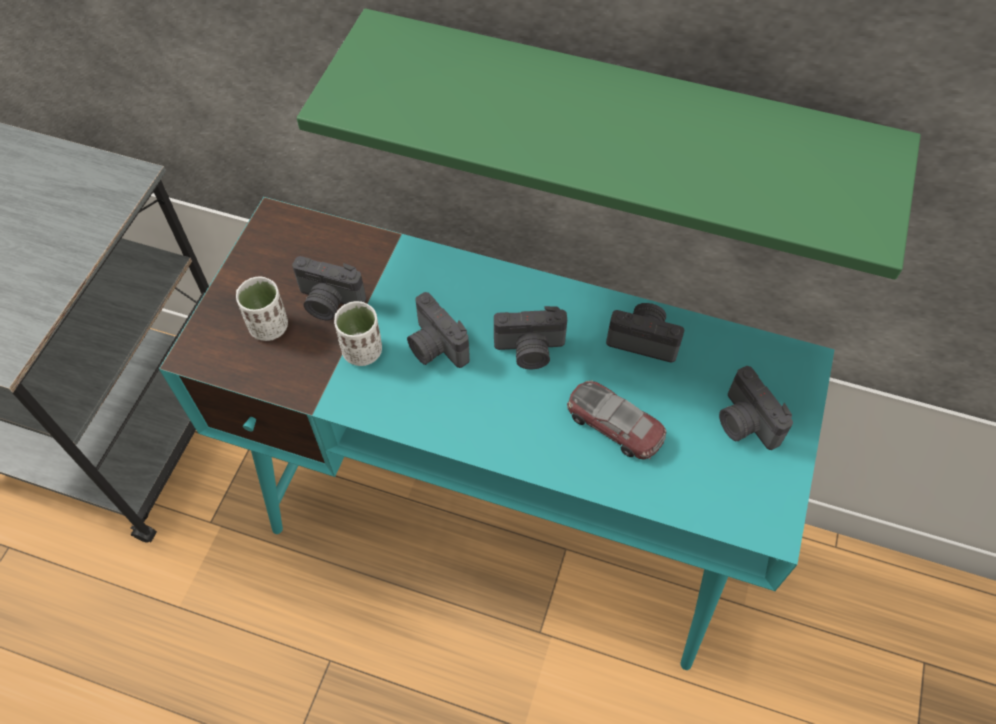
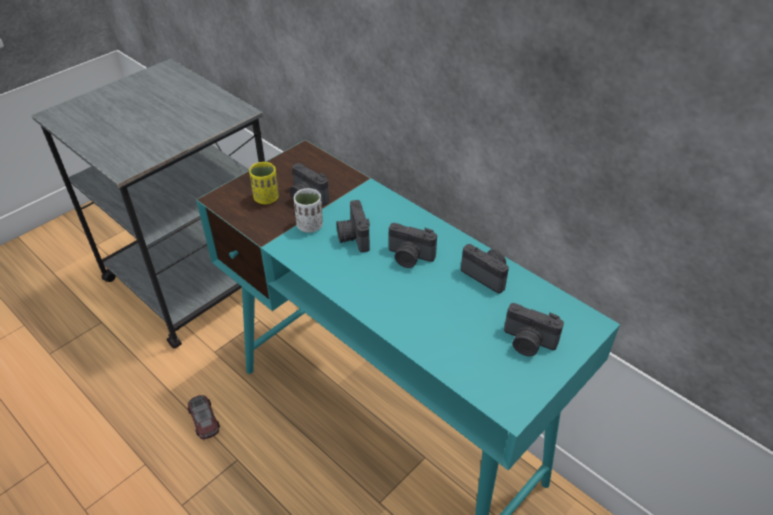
camera: 25 degrees right, 15 degrees down
(269, 326) = (266, 198): white cup -> yellow cup
(615, 424) = (439, 313): toy car -> toy car (204, 419)
(618, 131) = (494, 117): green shelf -> none
(744, 423) = (528, 343): camera -> camera turned 60 degrees counterclockwise

